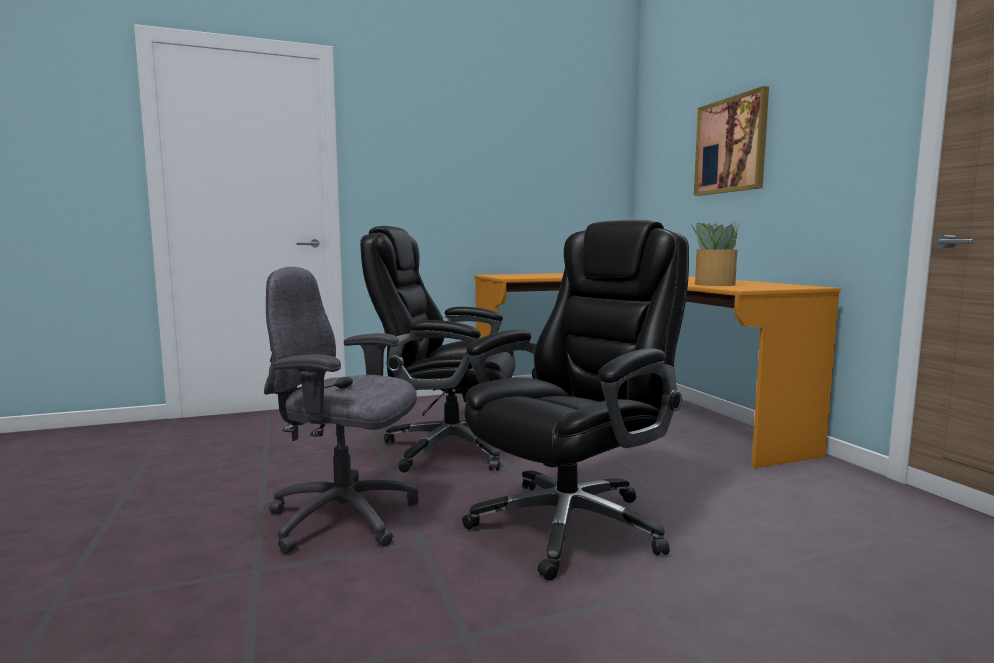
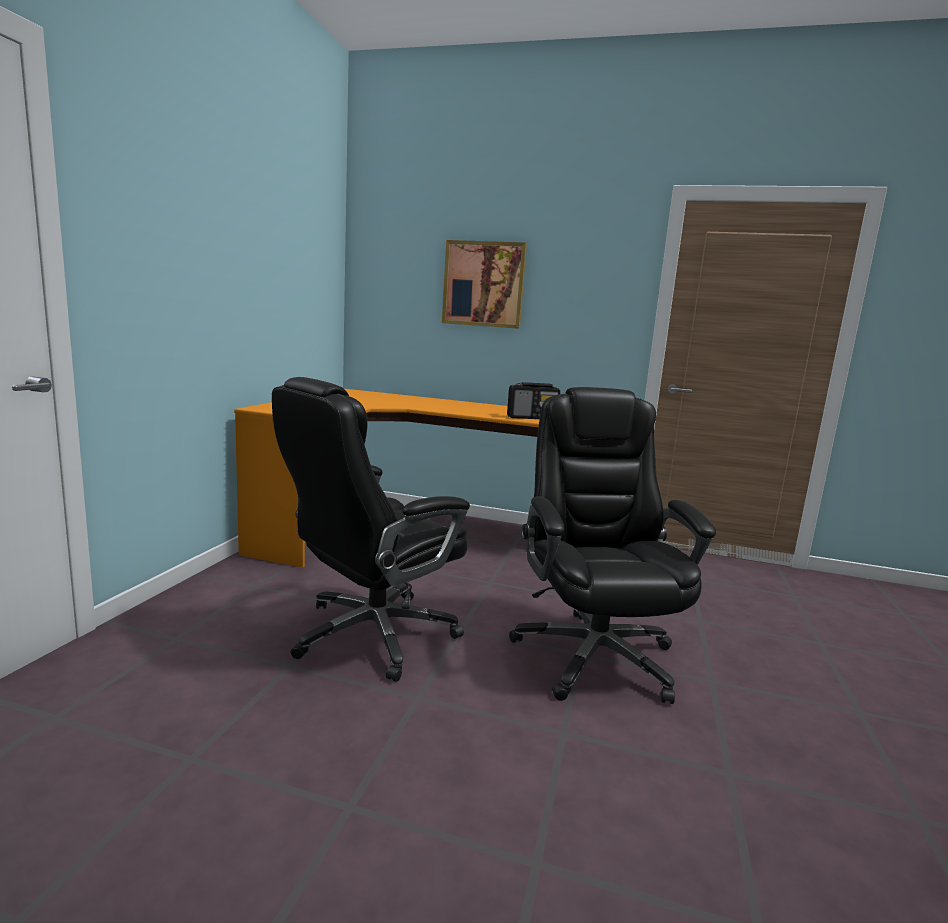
camera: 55 degrees left, 5 degrees up
(345, 519) = (471, 758): grey office chair -> none
(713, 284) = (532, 418): potted plant -> radio

